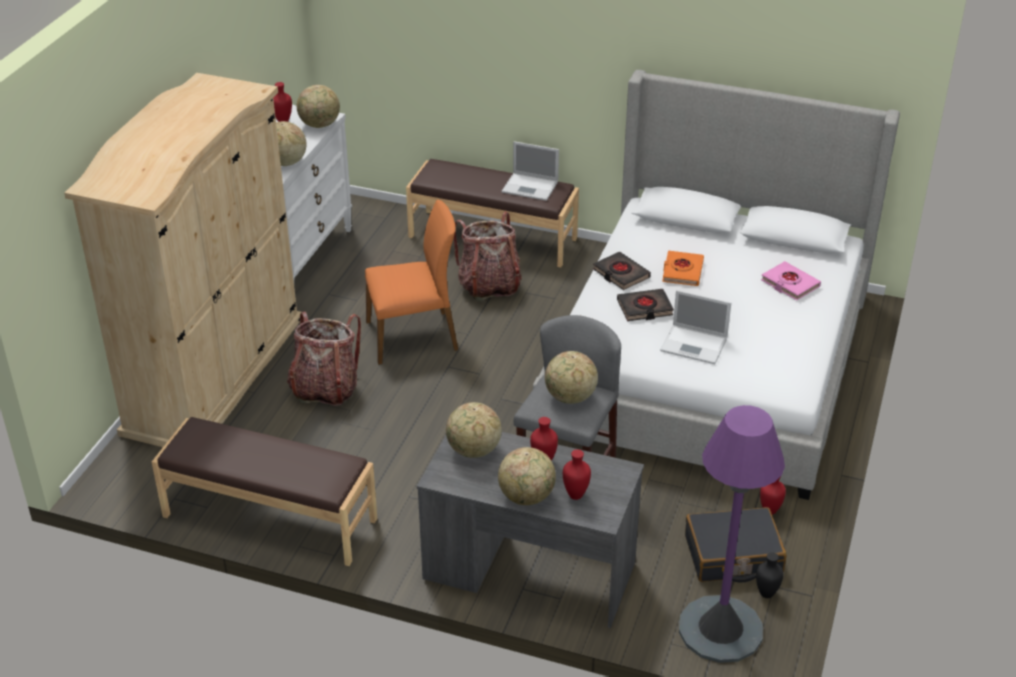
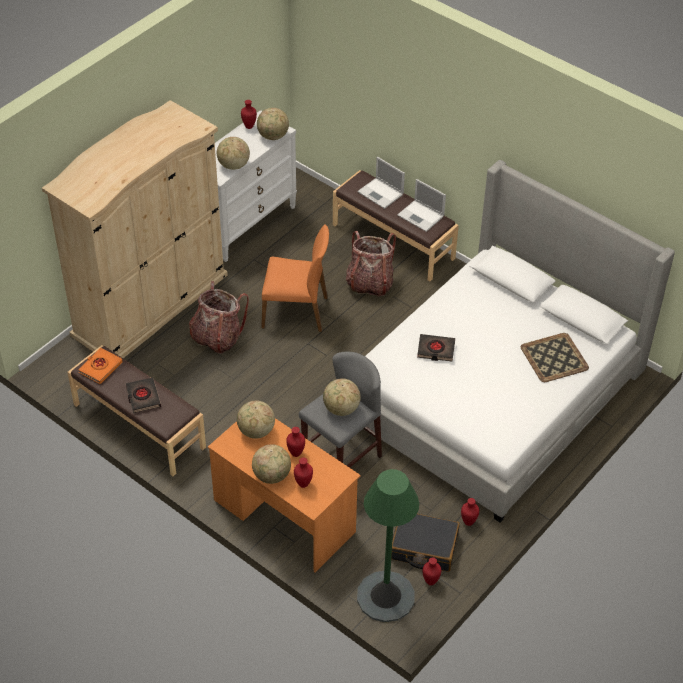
camera: 20 degrees right, 10 degrees up
(529, 571) = (284, 516): grey desk -> orange desk
(621, 274) = (436, 316): black book -> black book (143, 397)
(682, 271) = (481, 326): orange book -> orange book (100, 367)
(695, 345) = (454, 390): laptop -> laptop (381, 193)
(720, 630) = (385, 597): purple floor lamp -> green floor lamp
(767, 594) = (431, 582): black vase -> red vase
(790, 284) = (554, 358): pink book -> tray

